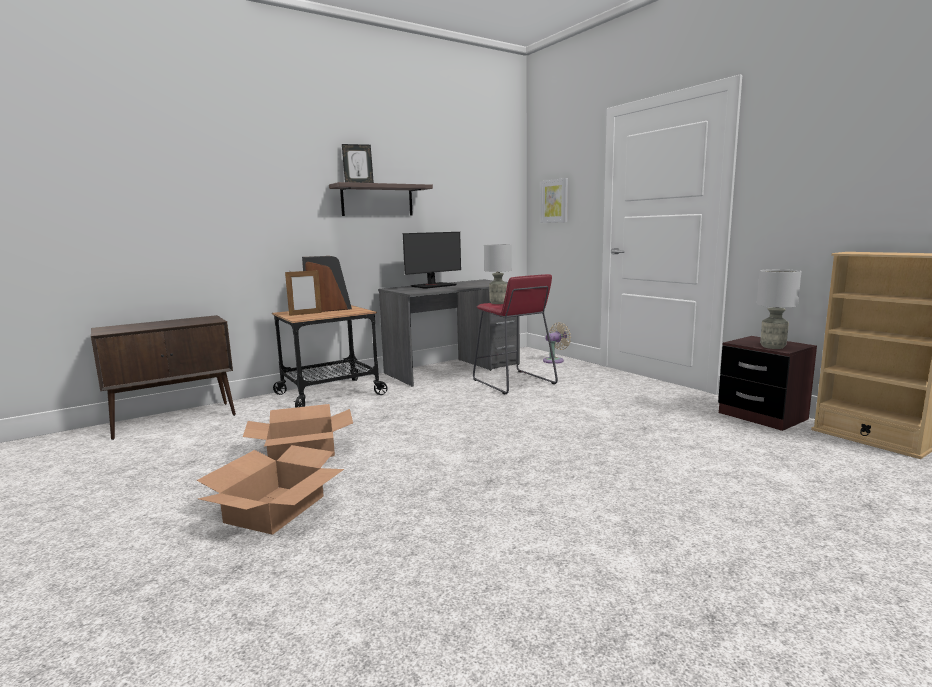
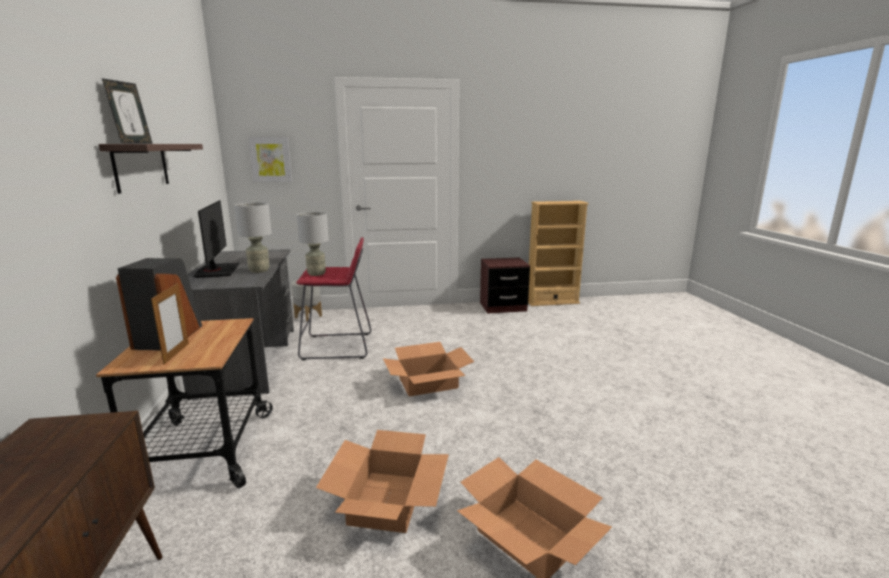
camera: 65 degrees left, 5 degrees up
(490, 425) = (428, 383): none -> cardboard box
(555, 360) = (308, 317): beige fan -> grey planter
(773, 347) = (513, 263): grey table lamp -> grey table lamp (259, 270)

